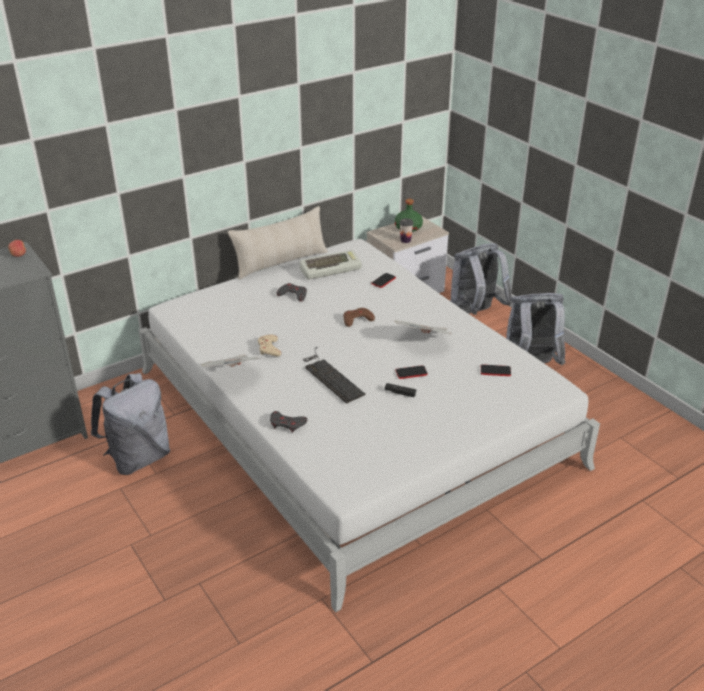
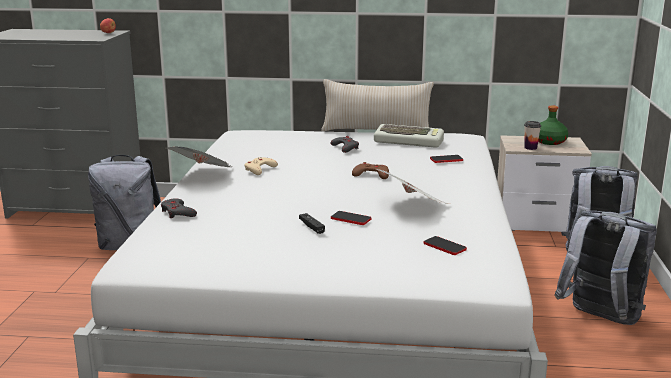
camera: 40 degrees right, 15 degrees down
(330, 376) = (272, 197): keyboard -> none

